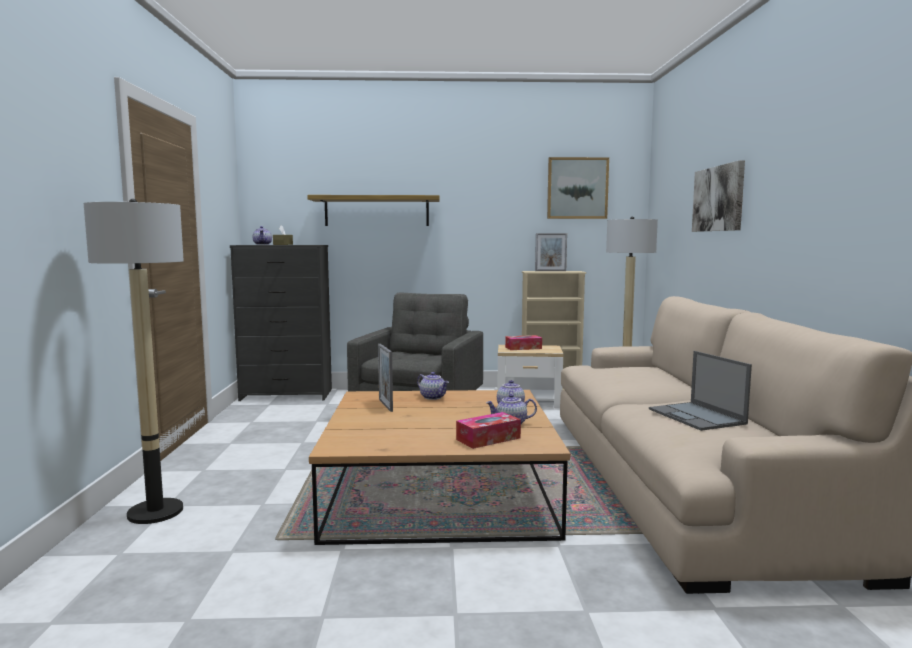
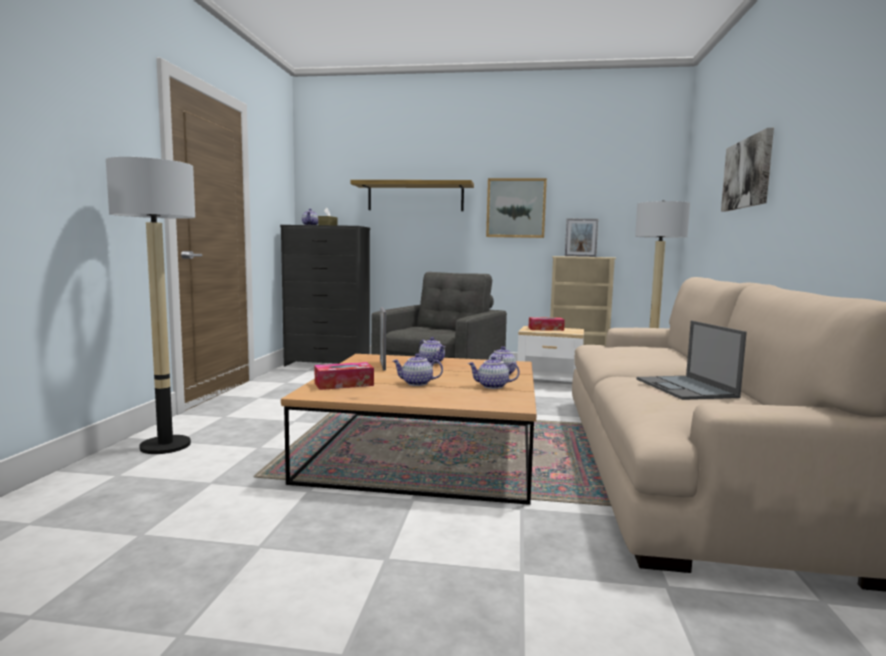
camera: 10 degrees right, 0 degrees up
(435, 426) = (416, 383): none -> teapot
(488, 439) = (460, 396): tissue box -> tissue box (344, 384)
(577, 188) = (611, 174): picture -> picture (516, 208)

